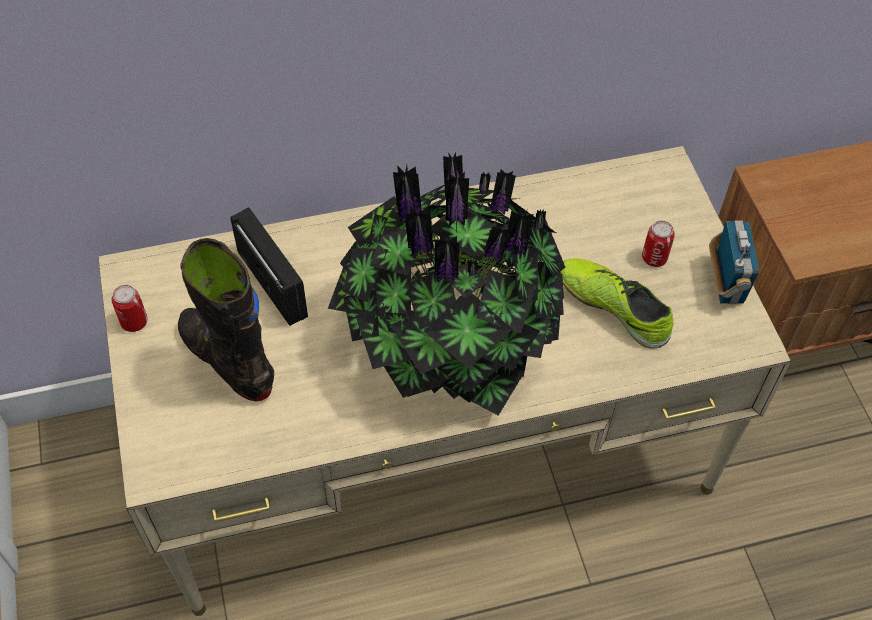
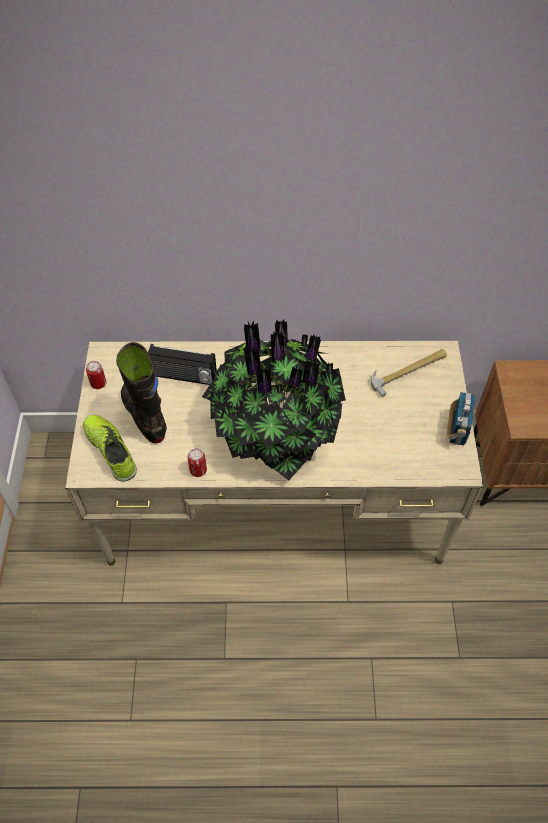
camera: 15 degrees right, 0 degrees up
(274, 283) = (184, 377): radio -> radio turned 120 degrees clockwise
(613, 307) = (381, 431): shoe -> shoe (111, 450)
(624, 207) = (408, 372): none -> hammer
(654, 258) = (417, 406): can -> can (198, 470)

